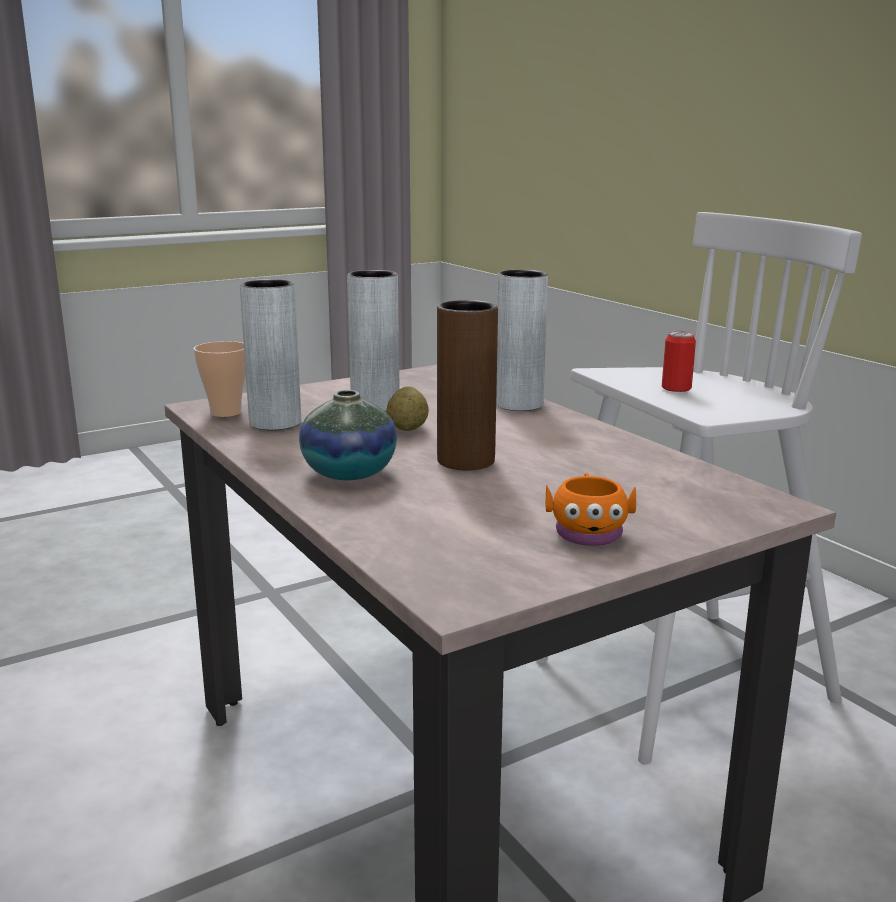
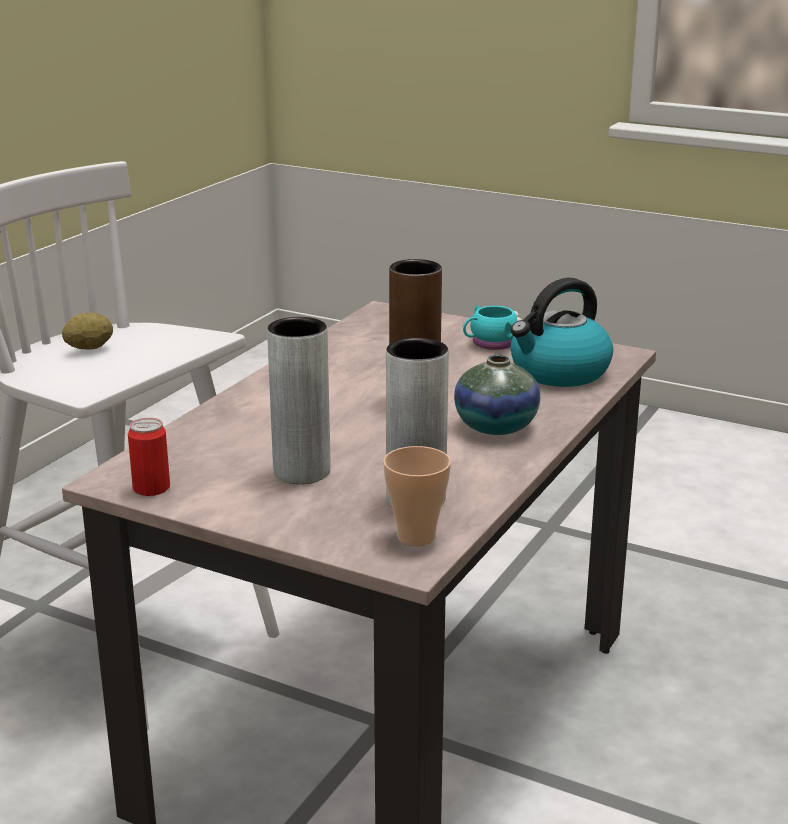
camera: 120 degrees left, 5 degrees up
(407, 428) = (359, 437): potato -> potato (89, 348)
(443, 539) = (558, 372): none -> kettle
(518, 404) = (229, 413): grey vase -> none
(588, 531) = (490, 344): orange mug -> turquoise mug
(676, 388) = (128, 357): can -> can (151, 488)

